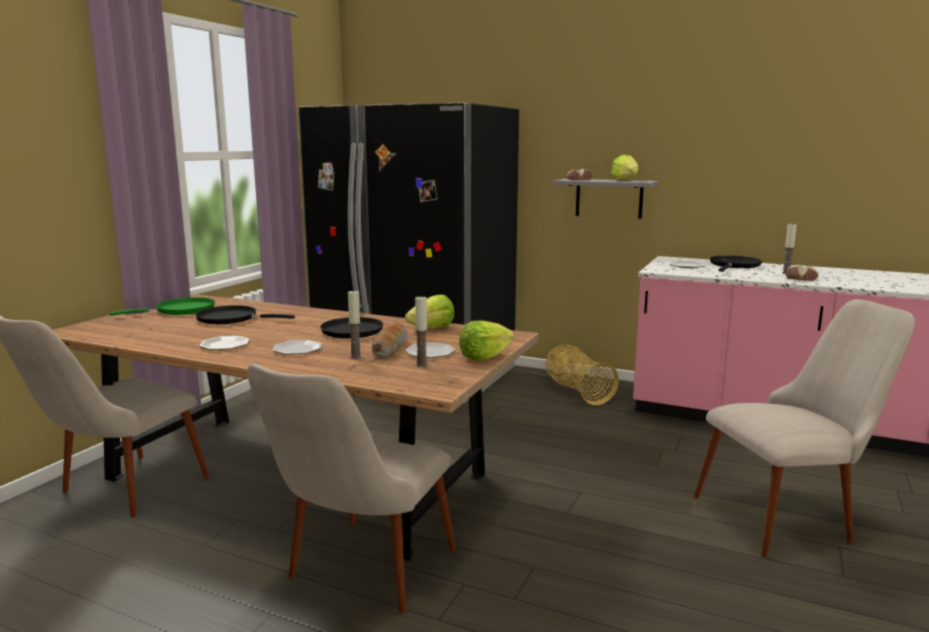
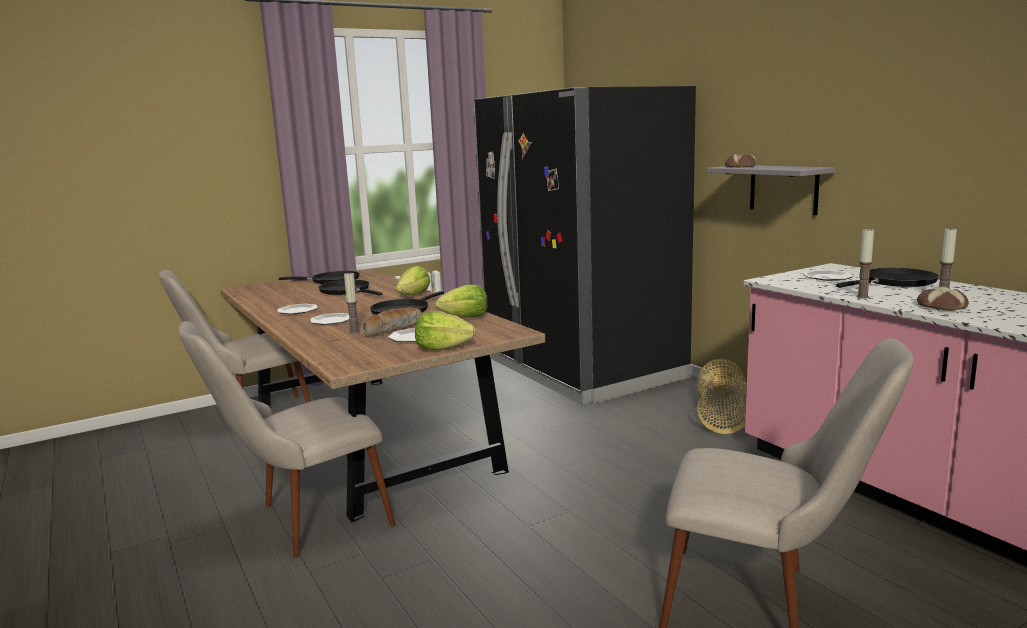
camera: 35 degrees right, 0 degrees up
(181, 310) = (332, 281): green frying pan -> black frying pan
(421, 365) = (382, 346): candle -> candle (862, 297)
(625, 180) = (787, 167): lettuce -> lettuce (413, 295)

